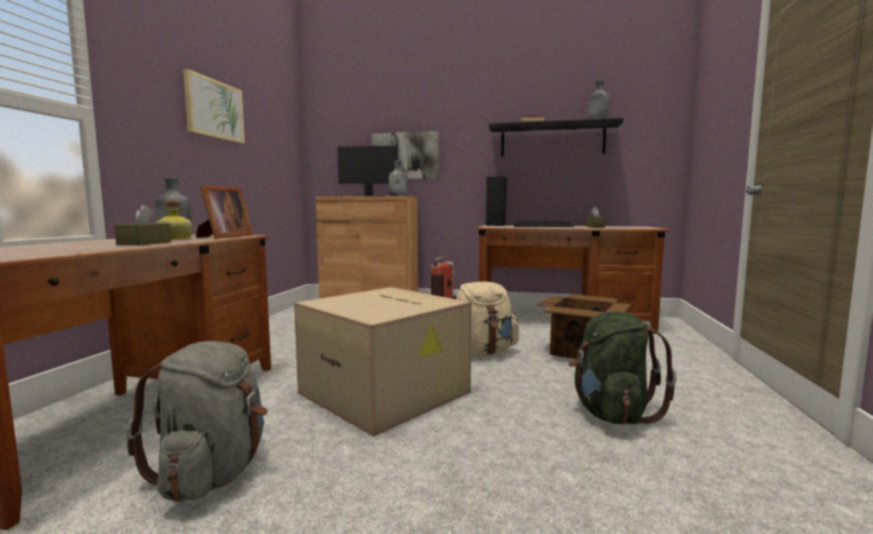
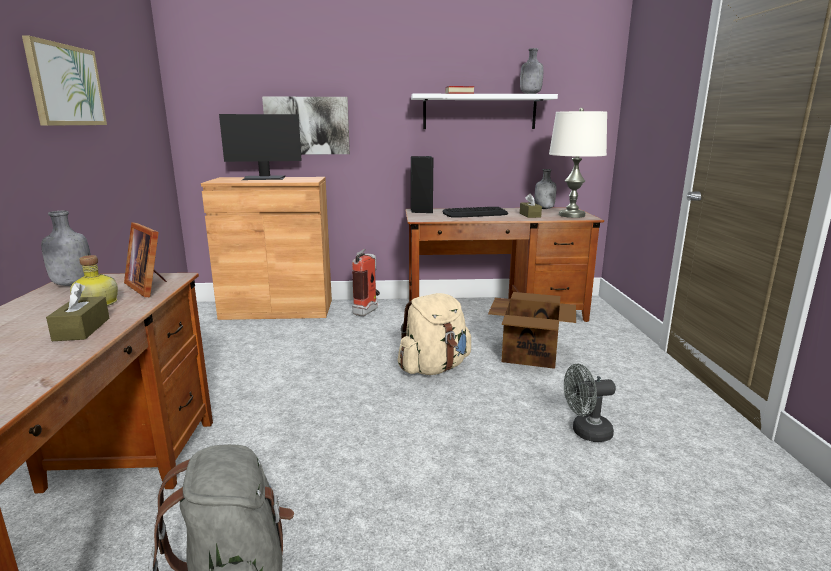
camera: 15 degrees left, 10 degrees up
(224, 236) = (150, 287): picture frame -> picture frame turned 135 degrees clockwise
(387, 392) = (364, 438): cardboard box -> none
(398, 196) = (306, 179): grey bottle -> grey bottle (544, 208)
(552, 140) = (479, 112): black shelf -> white shelf
(611, 413) = (585, 432): green backpack -> grey fan
(637, 227) = (571, 215): none -> white table lamp

